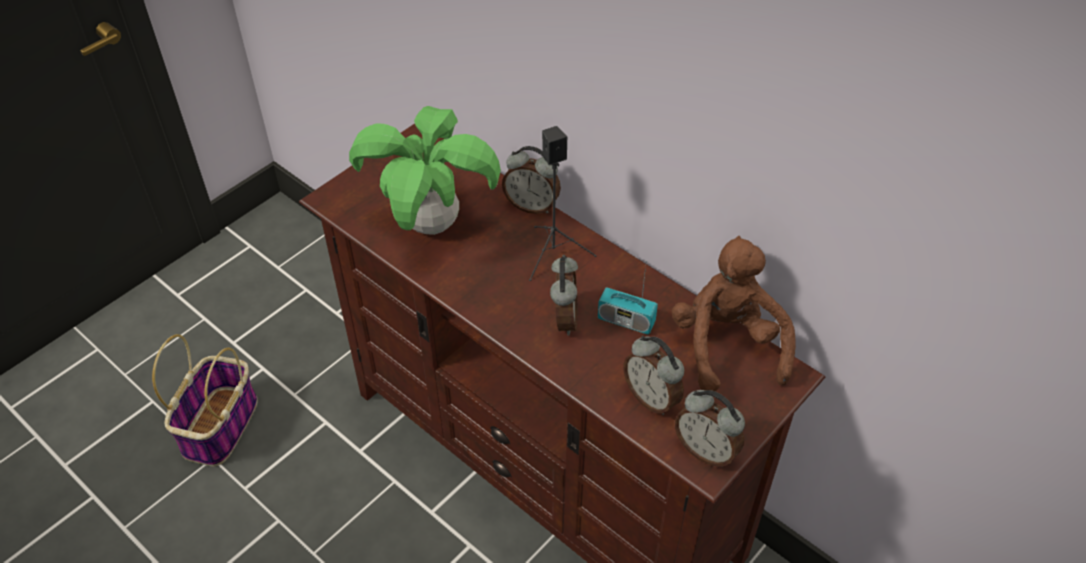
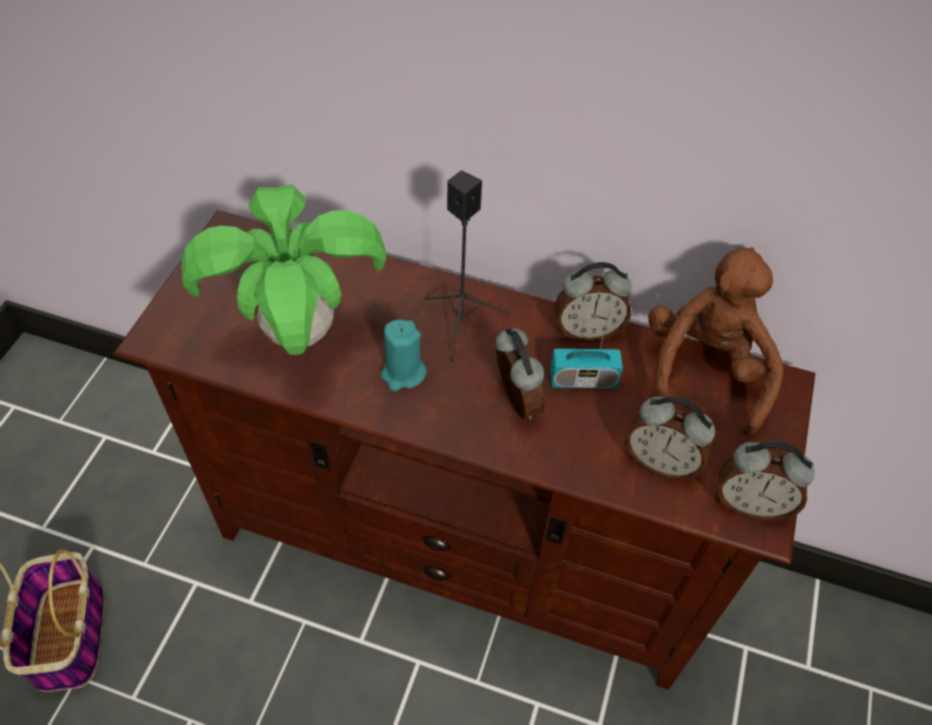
camera: 25 degrees left, 5 degrees up
(491, 274) = (403, 373): none -> turquoise candle
(532, 205) = (406, 274): alarm clock -> alarm clock (587, 331)
(727, 345) = (703, 372): brown plush toy -> brown plush toy turned 45 degrees clockwise

